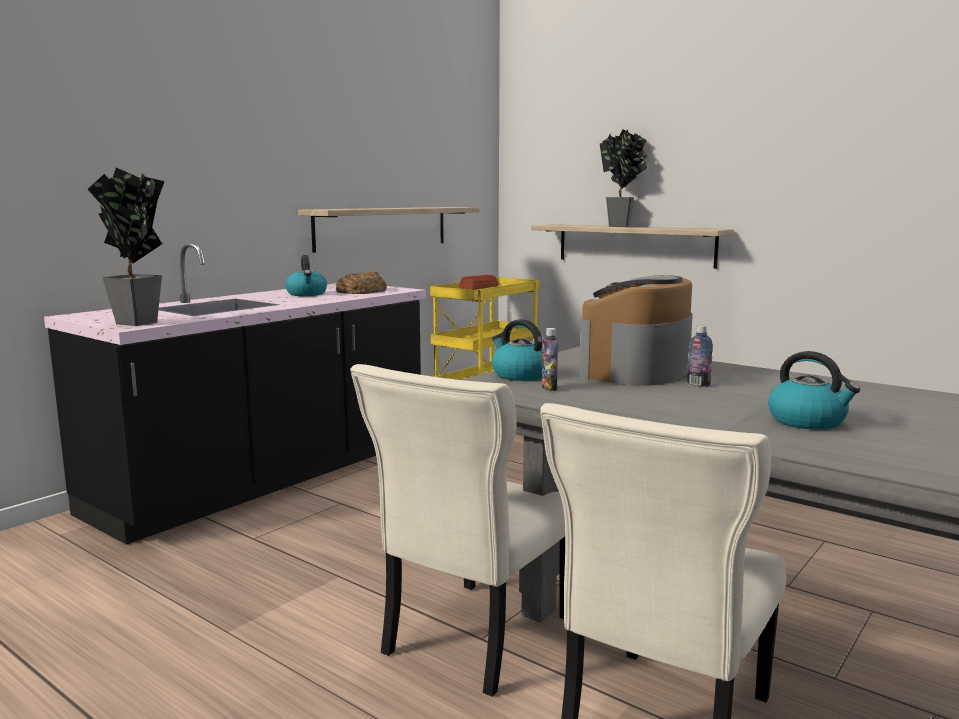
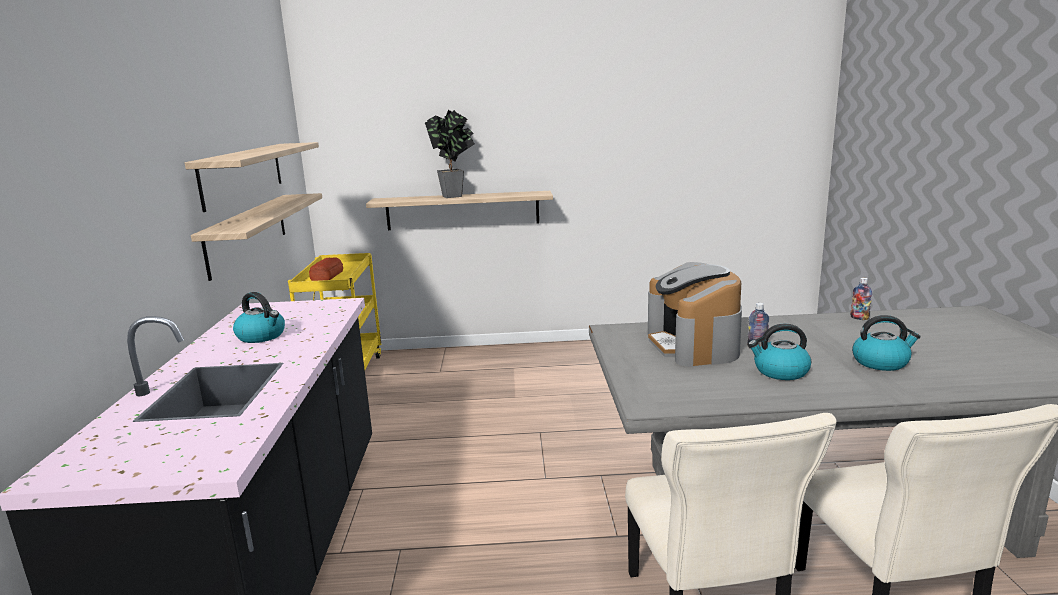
camera: 40 degrees left, 5 degrees up
(138, 324) = (213, 456): potted plant -> none
(362, 291) = (307, 315): bread -> none
(389, 175) = (243, 173): none -> shelf
(520, 375) = (644, 378): kettle -> kettle (780, 372)
(549, 388) = (697, 386): bottle -> bottle (859, 318)

